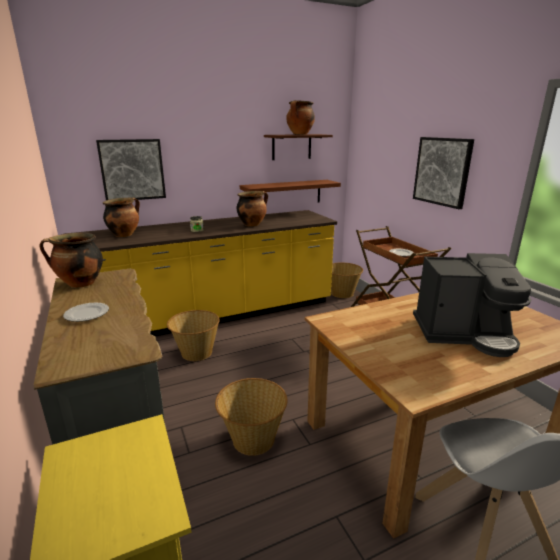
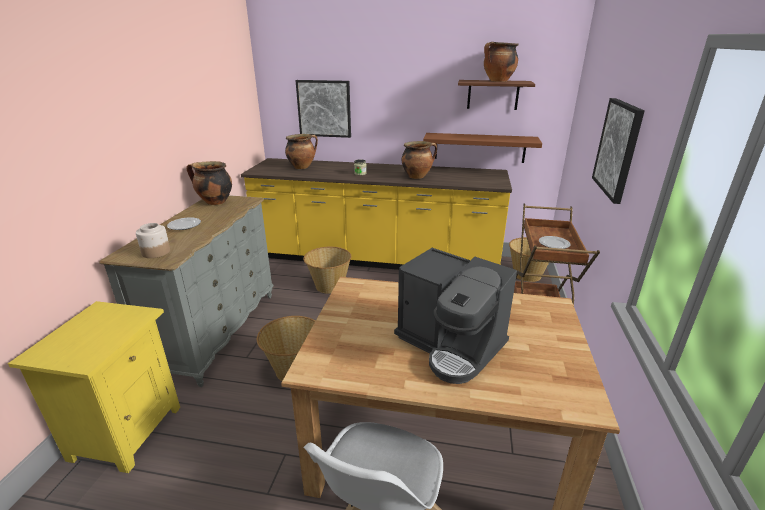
camera: 35 degrees right, 5 degrees up
(105, 349) = (156, 252): none -> jar

